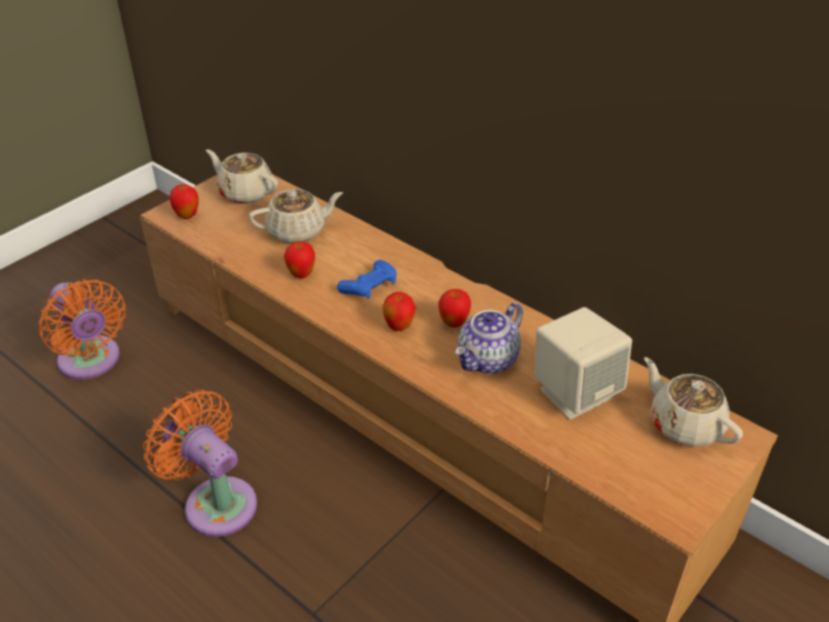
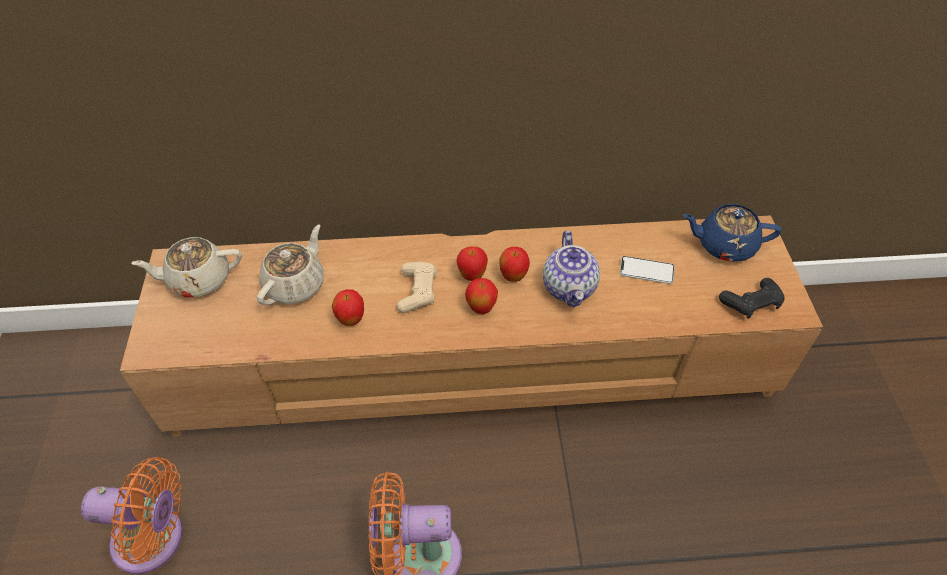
camera: 45 degrees left, 10 degrees up
(187, 216) = (172, 339): apple -> apple (472, 276)
(369, 287) = (417, 291): blue game controller -> beige game controller
(575, 393) = (646, 271): beige speaker -> phone
(641, 483) = (751, 303): none -> black game controller
(684, 424) = (724, 245): beige teapot -> blue teapot

